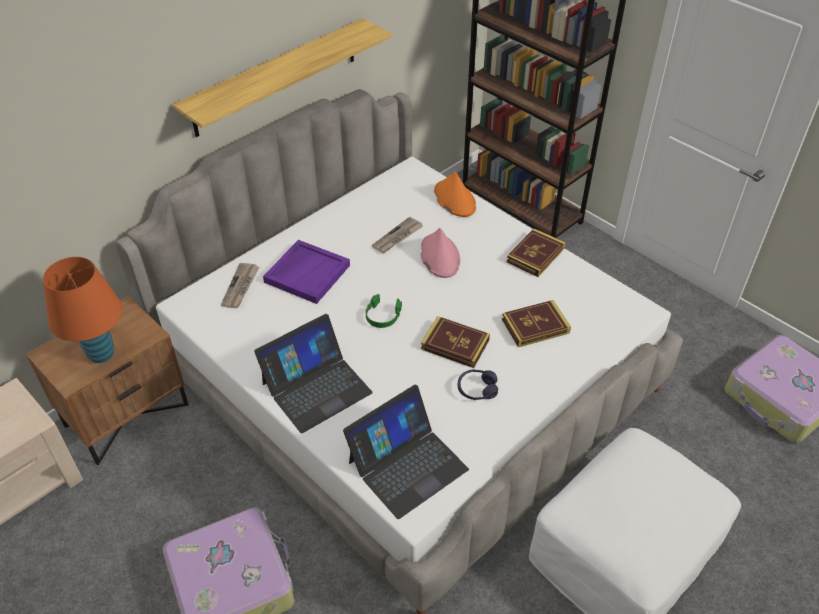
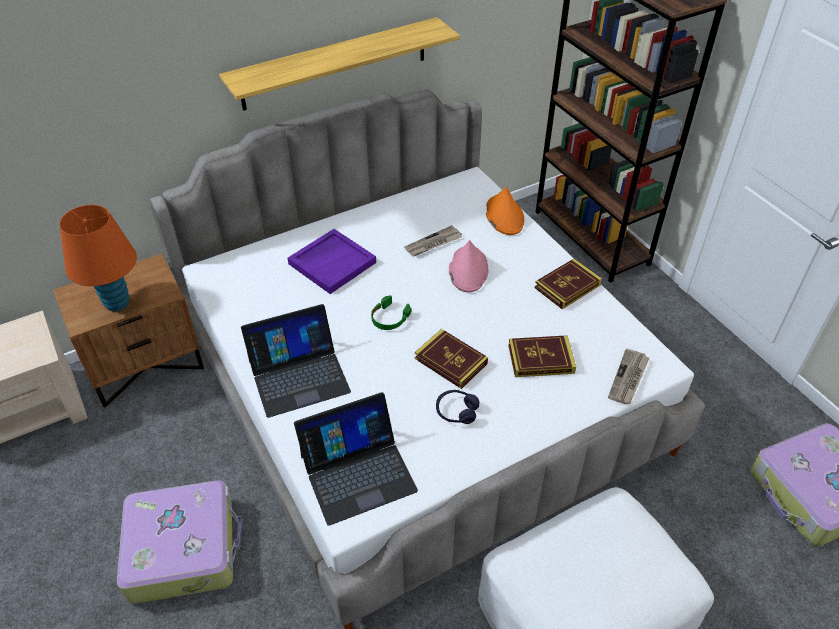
camera: 15 degrees right, 0 degrees up
(240, 287) = (265, 264): newspaper -> newspaper (628, 378)

